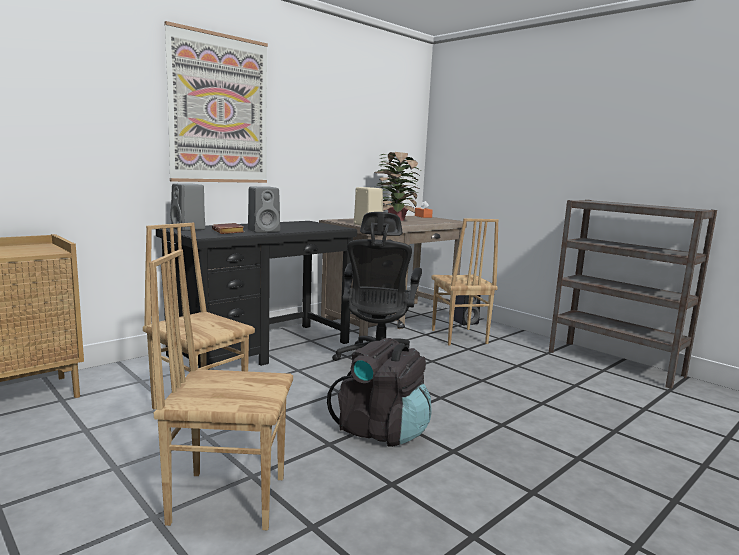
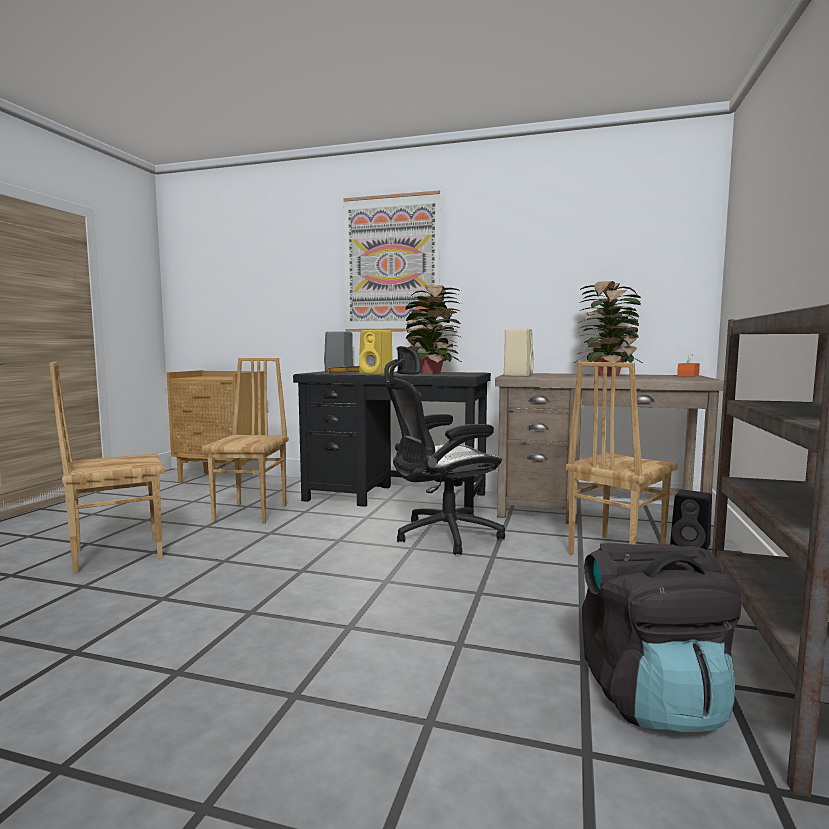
camera: 60 degrees right, 5 degrees down
(228, 498) = (117, 553): brown chair -> brown chair turned 90 degrees counterclockwise
(264, 231) = (377, 373): grey speaker -> yellow speaker
(299, 227) = (431, 373): none -> potted plant
(381, 430) = (269, 572): black backpack -> black backpack (651, 697)

